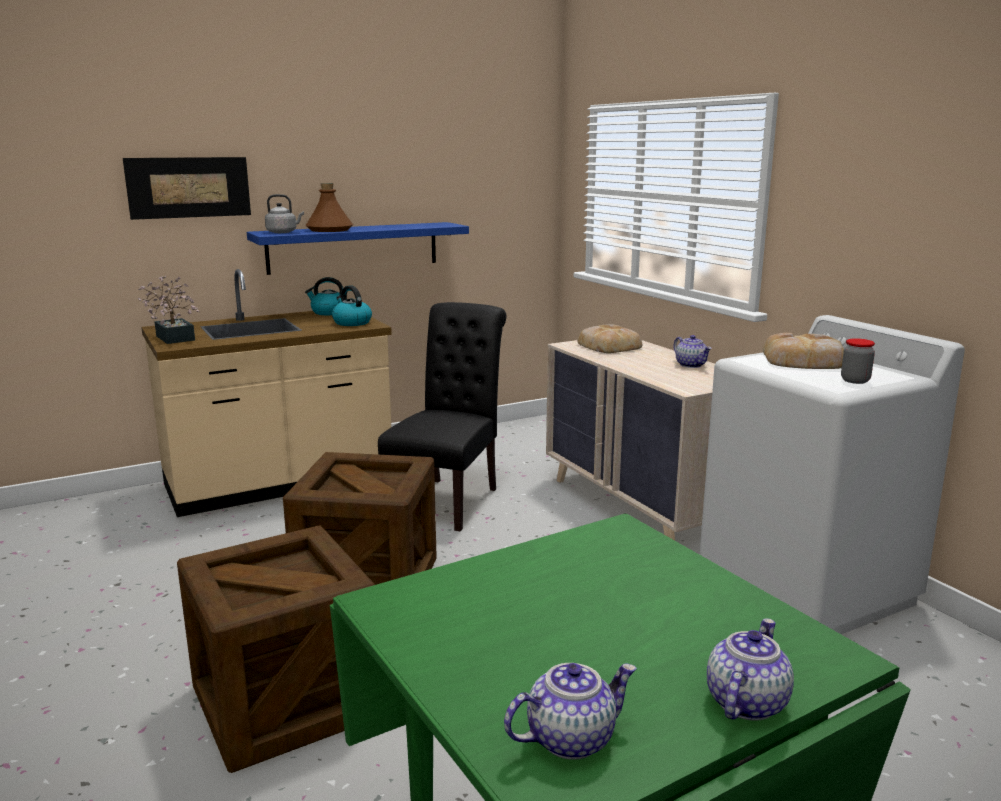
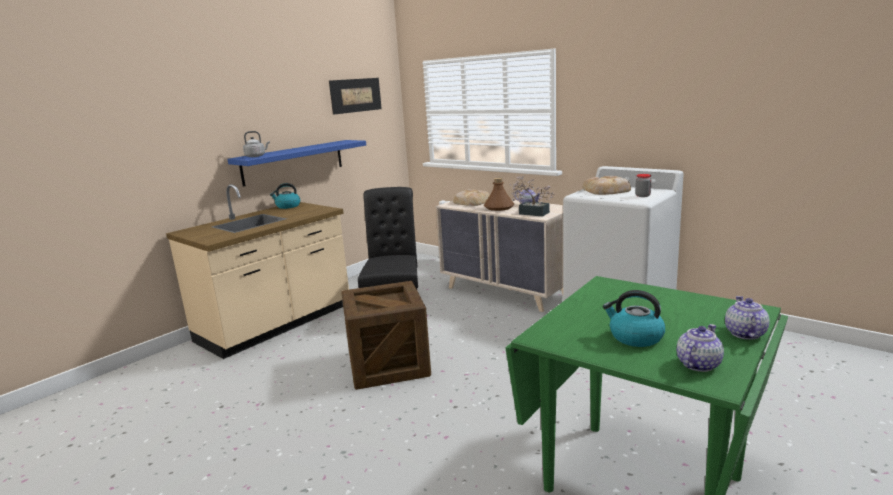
camera: 20 degrees left, 0 degrees up
(174, 337) = (204, 235): potted plant -> potted plant (531, 213)
(189, 187) = (187, 132): picture -> picture (355, 95)
(285, 702) = (399, 438): crate -> none
(329, 230) = (283, 151): brown bottle -> brown bottle (498, 207)
(351, 322) = (313, 210): kettle -> kettle (635, 337)

